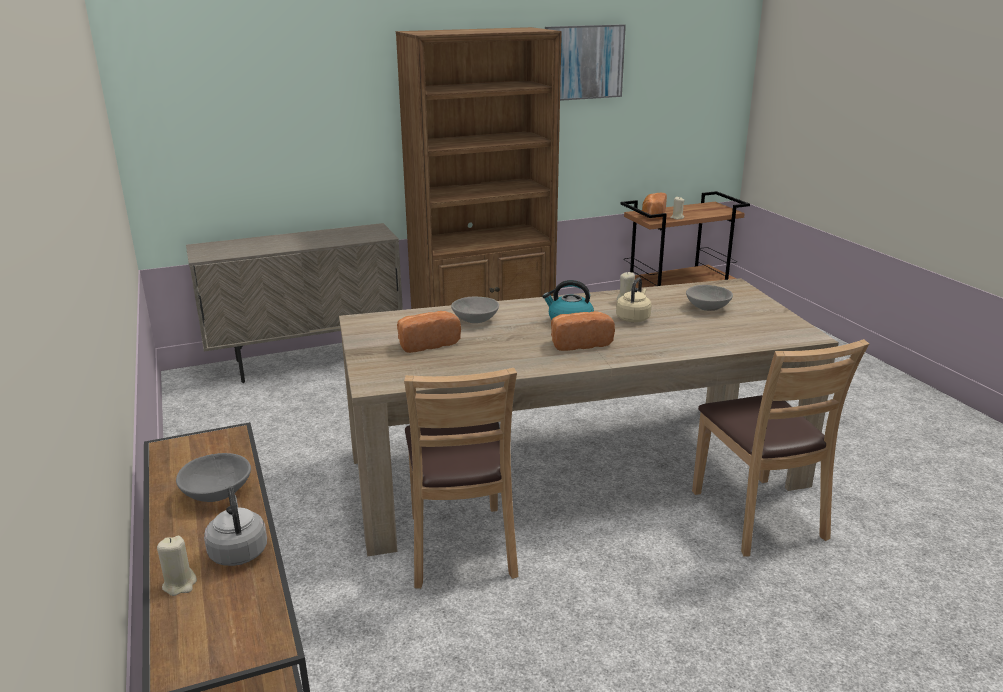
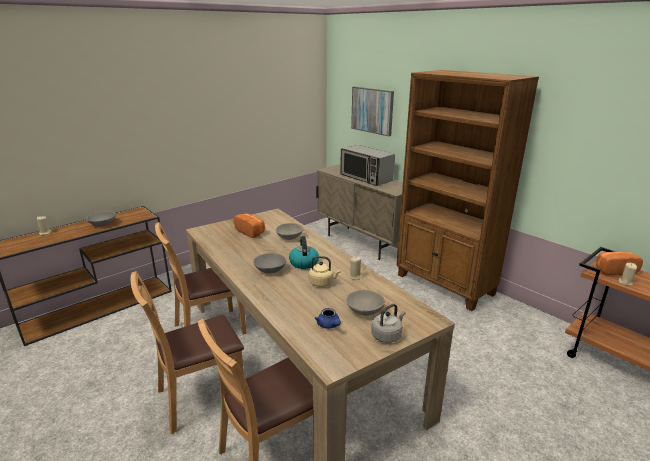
camera: 70 degrees right, 0 degrees up
(238, 551) = (61, 236): grey kettle -> grey kettle (387, 335)
(295, 241) = (366, 178): none -> microwave
(579, 343) = (270, 270): bread -> grey bowl
(583, 62) = (589, 113): picture -> picture (372, 110)
(635, 567) = (200, 397): none -> brown chair
(733, 327) = (329, 325): none -> blue teapot

